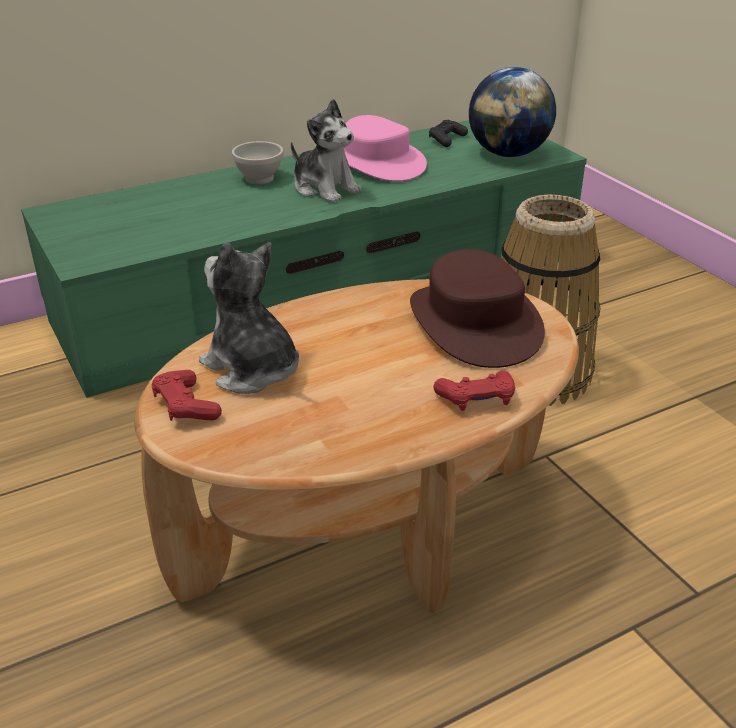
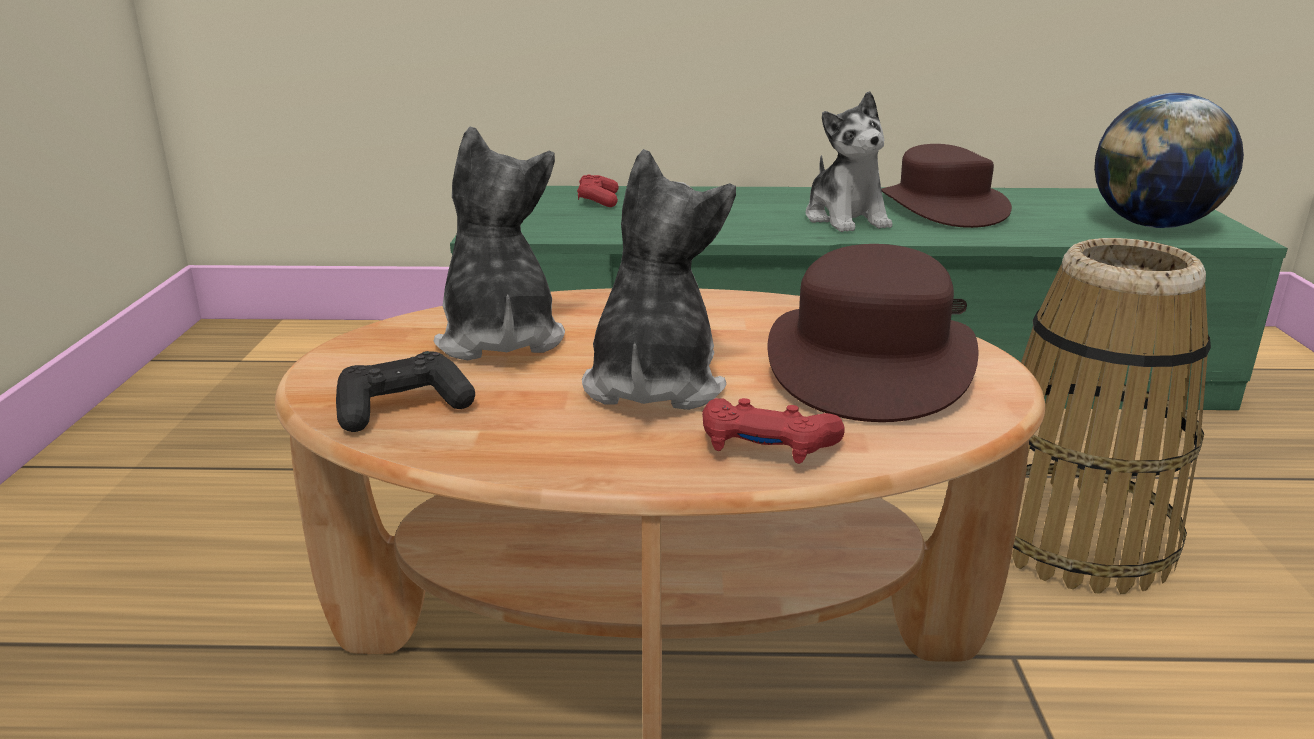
camera: 30 degrees right, 10 degrees down
(186, 406) = (373, 353): red game controller -> red game controller (598, 200)
(259, 179) = (774, 200): white bowl -> none
(376, 163) = (942, 207): pink hat -> brown hat
(379, 375) = (653, 384): none -> plush toy
(447, 139) = (1069, 200): black game controller -> black game controller (403, 408)

